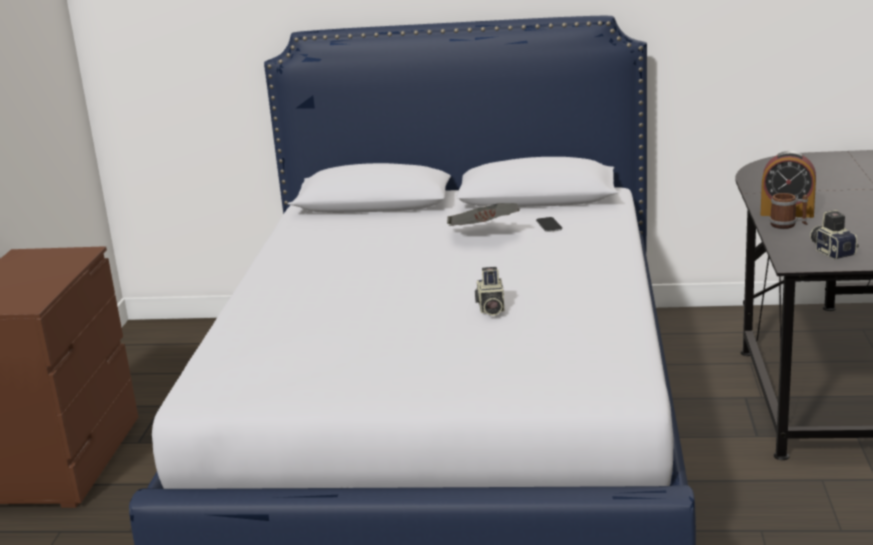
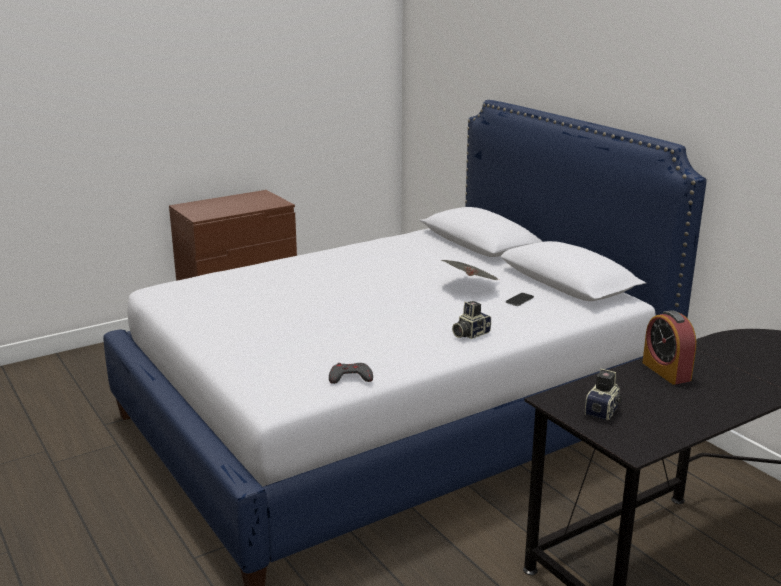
camera: 50 degrees right, 0 degrees up
(490, 308) = (351, 324): camera -> camera (470, 334)
(622, 339) = (350, 377): none -> grey game controller
(788, 225) = (638, 378): mug -> none

